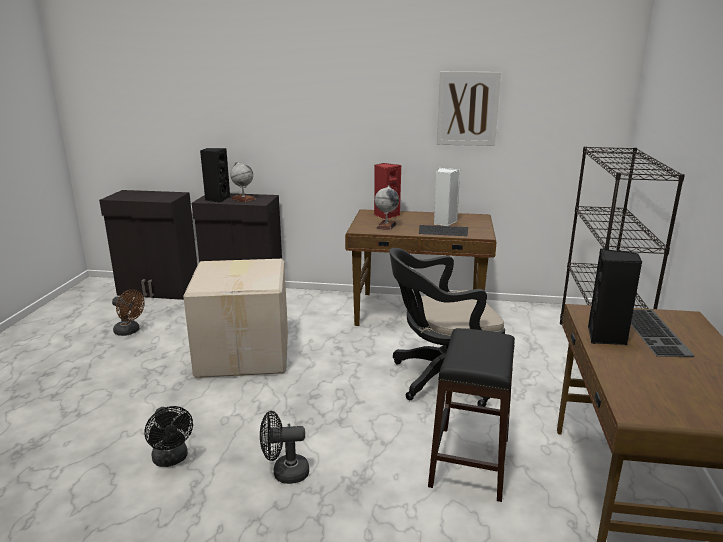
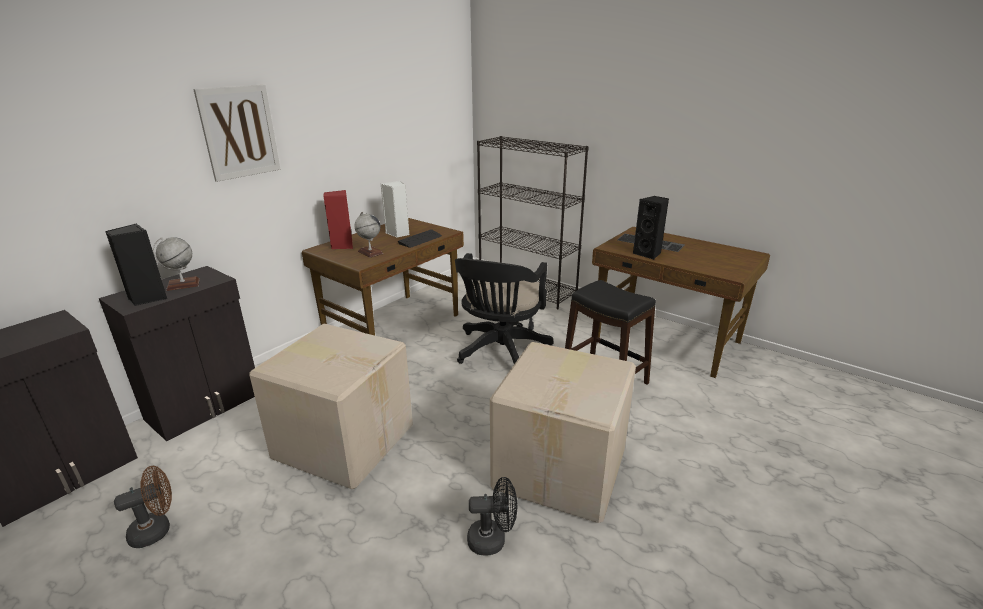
camera: 60 degrees left, 5 degrees up
(284, 473) = (562, 468): black fan -> cardboard box
(467, 109) = (374, 123): picture -> picture (239, 132)

